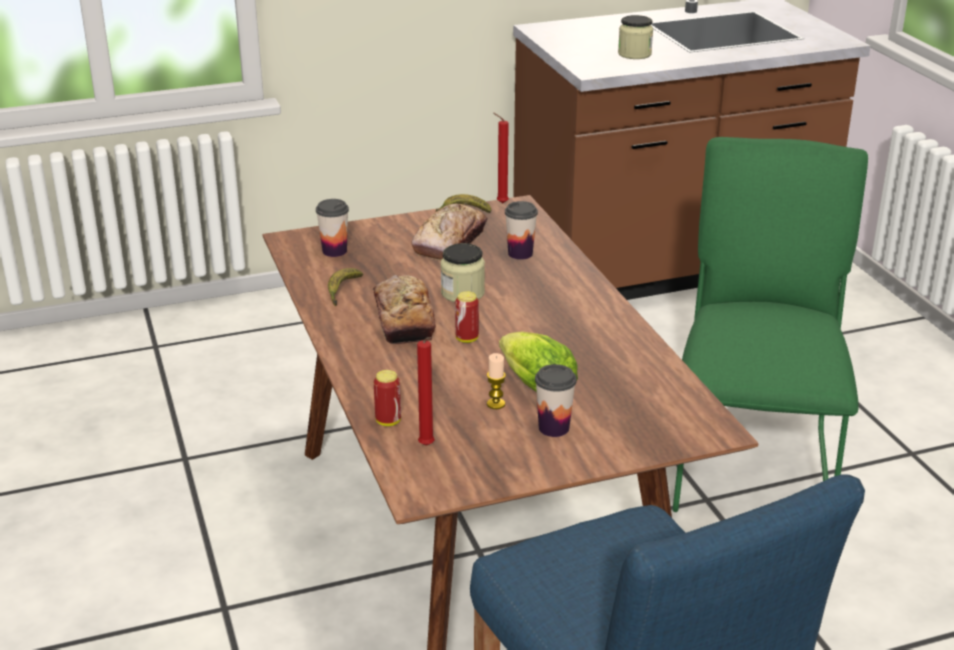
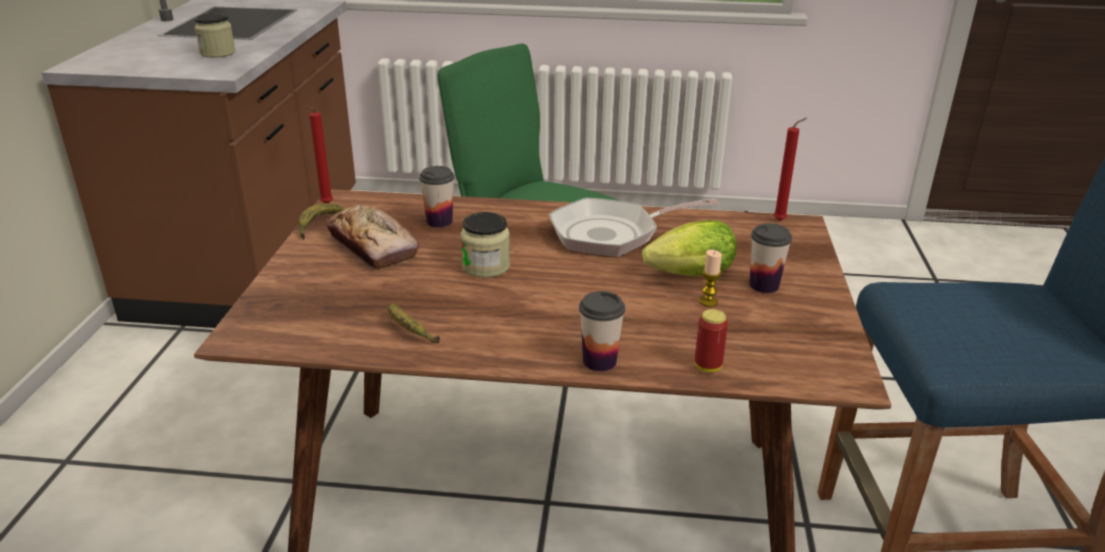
camera: 65 degrees left, 0 degrees up
(334, 251) = (308, 315): cup -> cup (599, 361)
(404, 319) = (508, 309): bread -> none
(427, 447) = (766, 355): red candle -> red candle (781, 220)
(467, 339) = (578, 286): can -> none
(579, 333) = (612, 234): none -> frying pan

